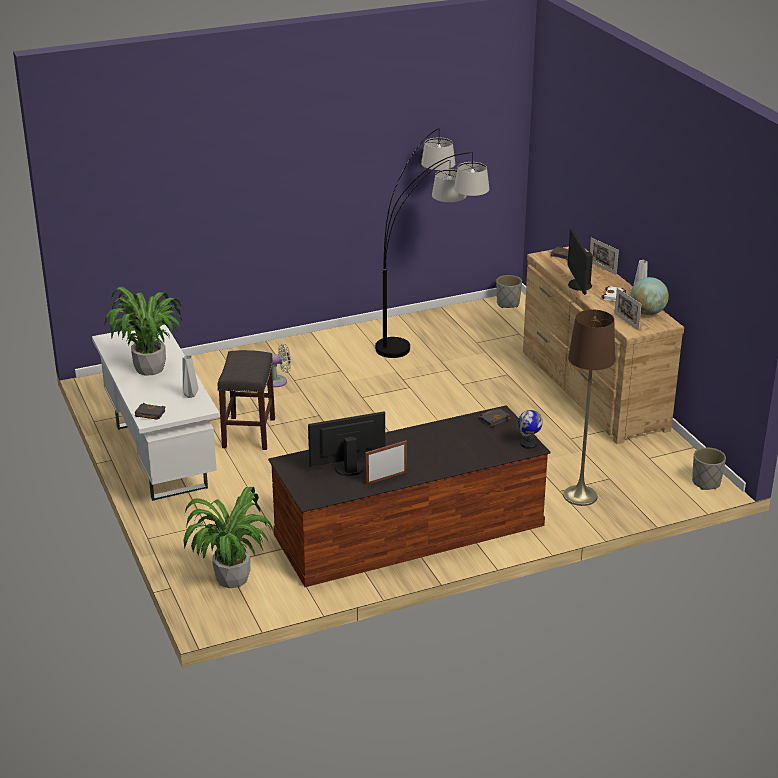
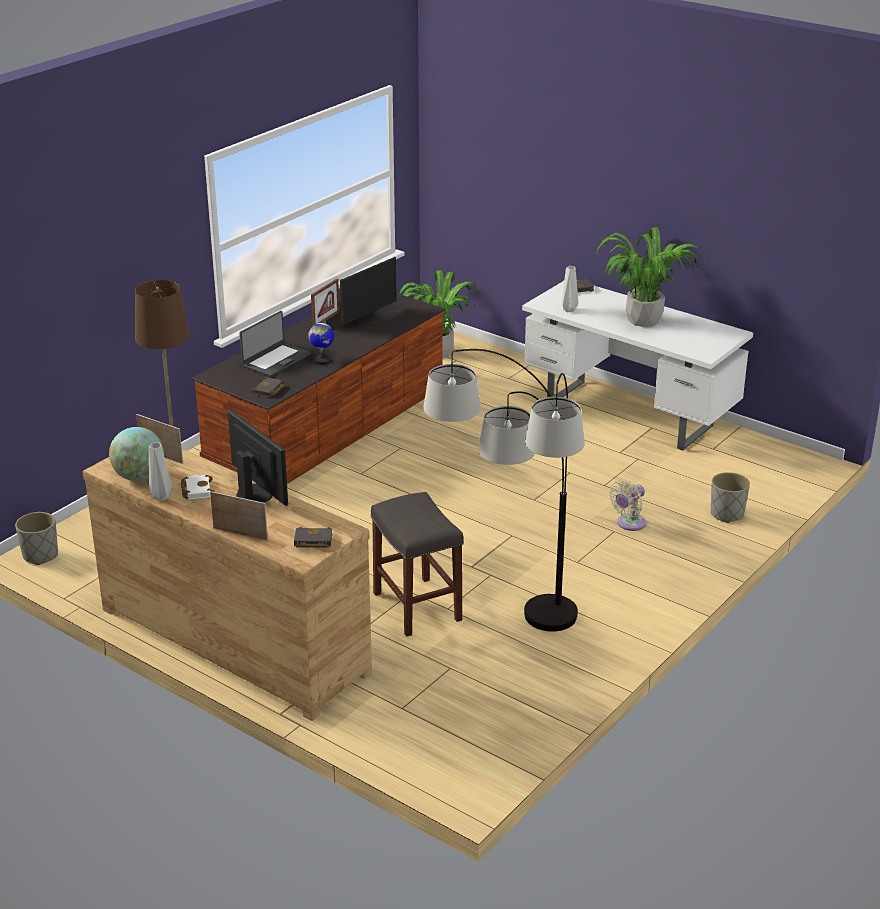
camera: 150 degrees right, 0 degrees up
(249, 433) = (578, 459): grey stool -> grey stool (416, 606)
(467, 446) = (275, 360): none -> laptop
(508, 304) = (468, 769): grey planter -> grey planter (727, 514)
(529, 444) = (216, 377): globe -> globe (322, 360)

